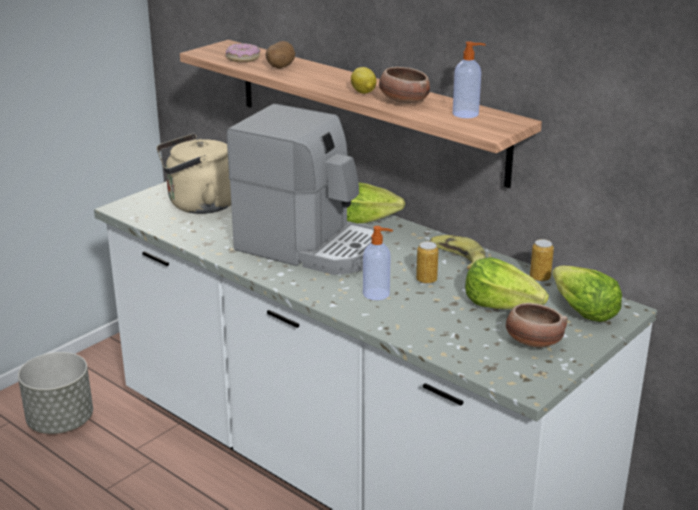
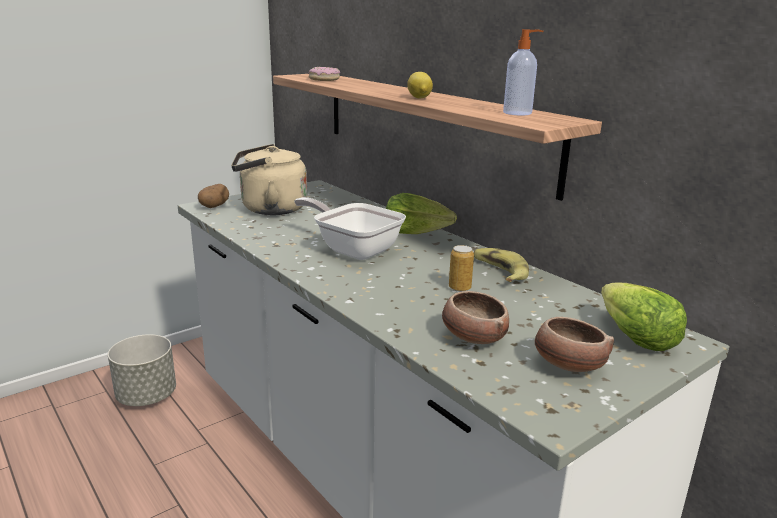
camera: 10 degrees right, 5 degrees down
(280, 67) = (352, 84): potato -> potato (213, 206)
(310, 247) = (353, 249): coffee machine -> frying pan
(377, 294) = (401, 296): soap dispenser -> none
(403, 101) = (456, 104): bowl -> bowl (473, 337)
(502, 305) = (538, 321): lettuce -> none
(540, 278) = (587, 298): can -> none

